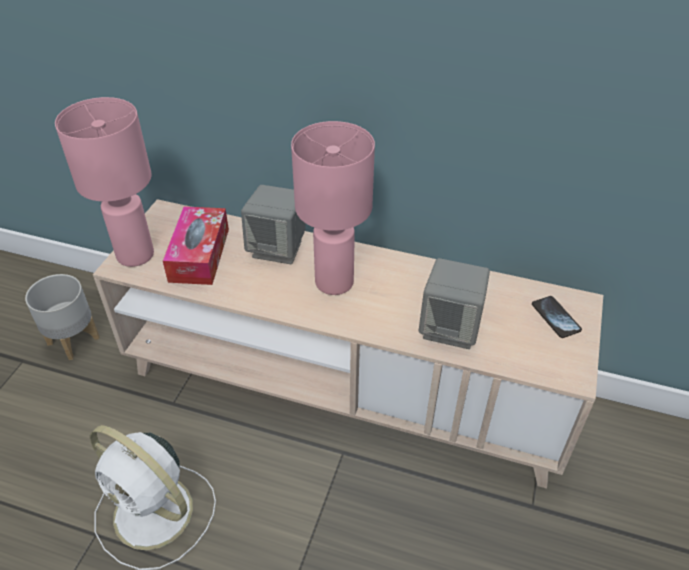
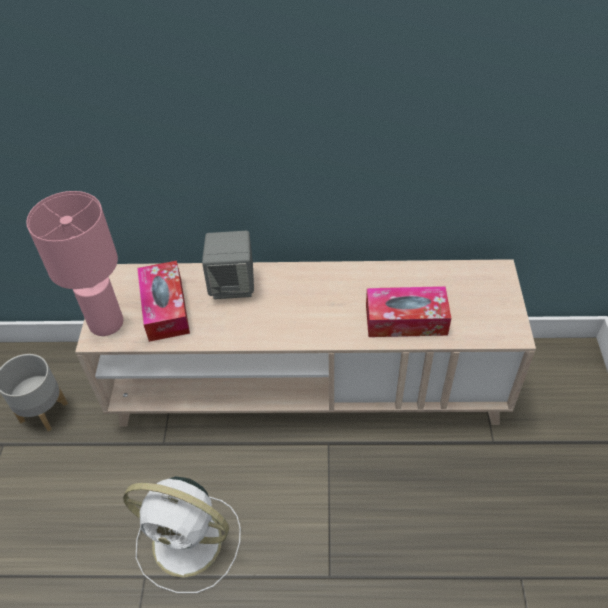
camera: 15 degrees left, 5 degrees up
(335, 282) = (295, 303): pink table lamp -> none
(450, 328) = (406, 320): grey speaker -> tissue box
(555, 317) = (484, 288): phone -> none

